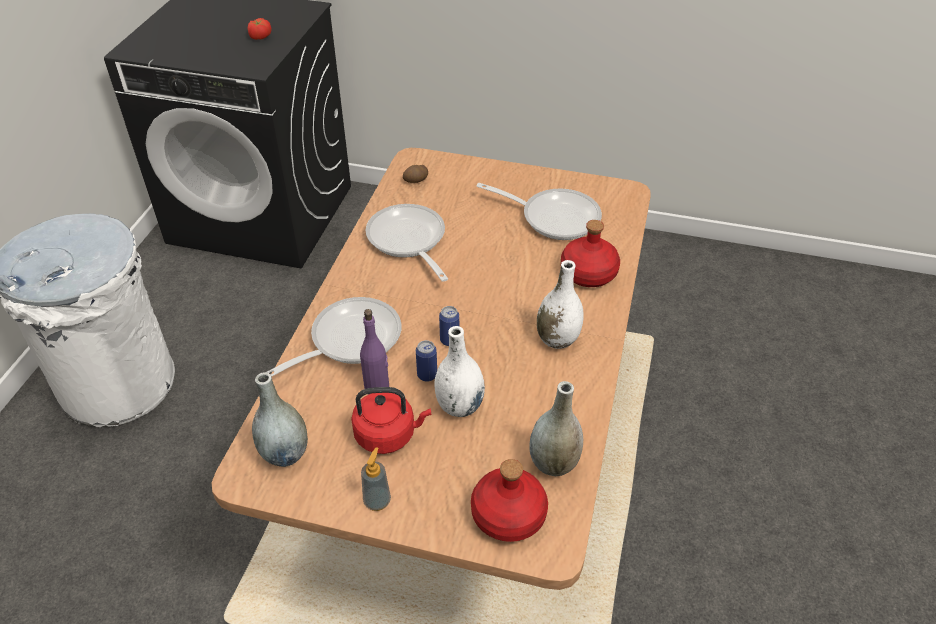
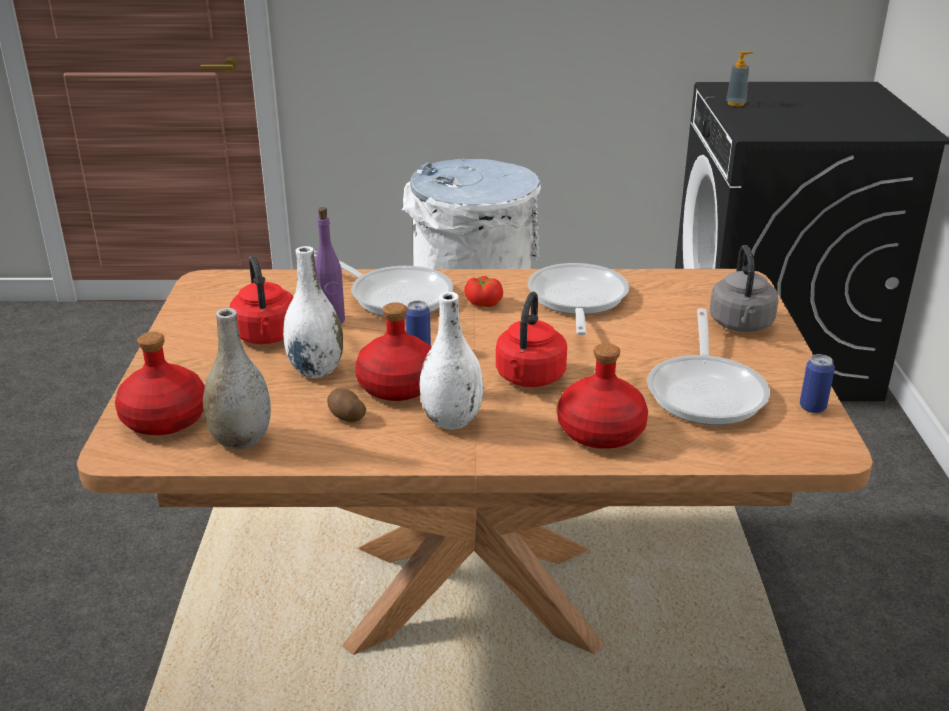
camera: 75 degrees right, 15 degrees down
(260, 36) = (820, 124): tomato -> tomato (483, 302)
(285, 454) = (233, 293): grey vase -> none
(377, 501) = (180, 344): soap dispenser -> soap dispenser (736, 104)
(408, 241) = (576, 301): frying pan -> frying pan turned 45 degrees counterclockwise
(416, 180) = (698, 288): potato -> potato (346, 417)
(427, 375) = (358, 344): can -> can (812, 407)
(477, 179) = (741, 325): none -> grey kettle
(502, 360) = (398, 387): none -> red bottle
(513, 290) = (529, 378): none -> red kettle

